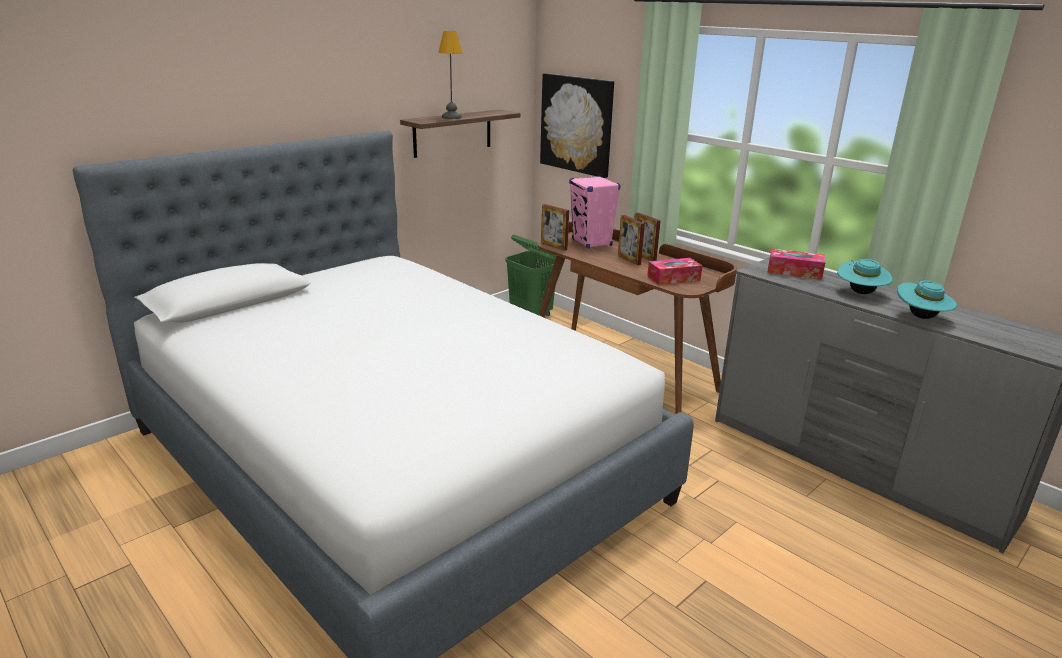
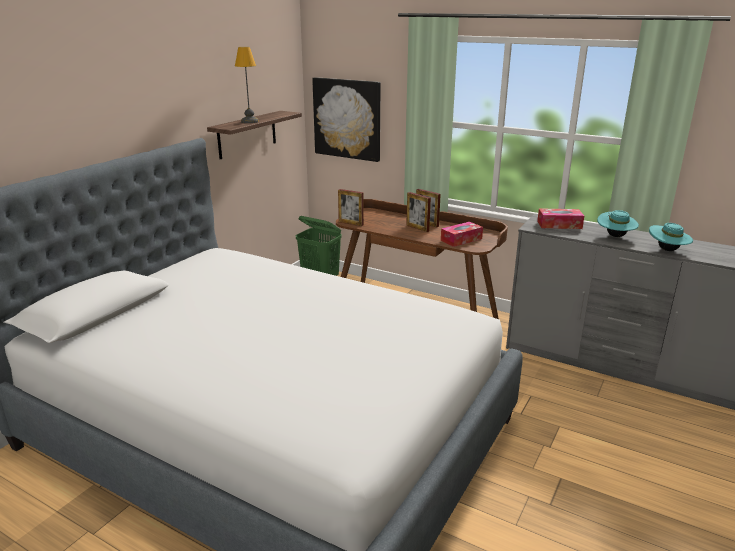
camera: 15 degrees left, 0 degrees up
(592, 242) = (379, 216): pink speaker -> none

